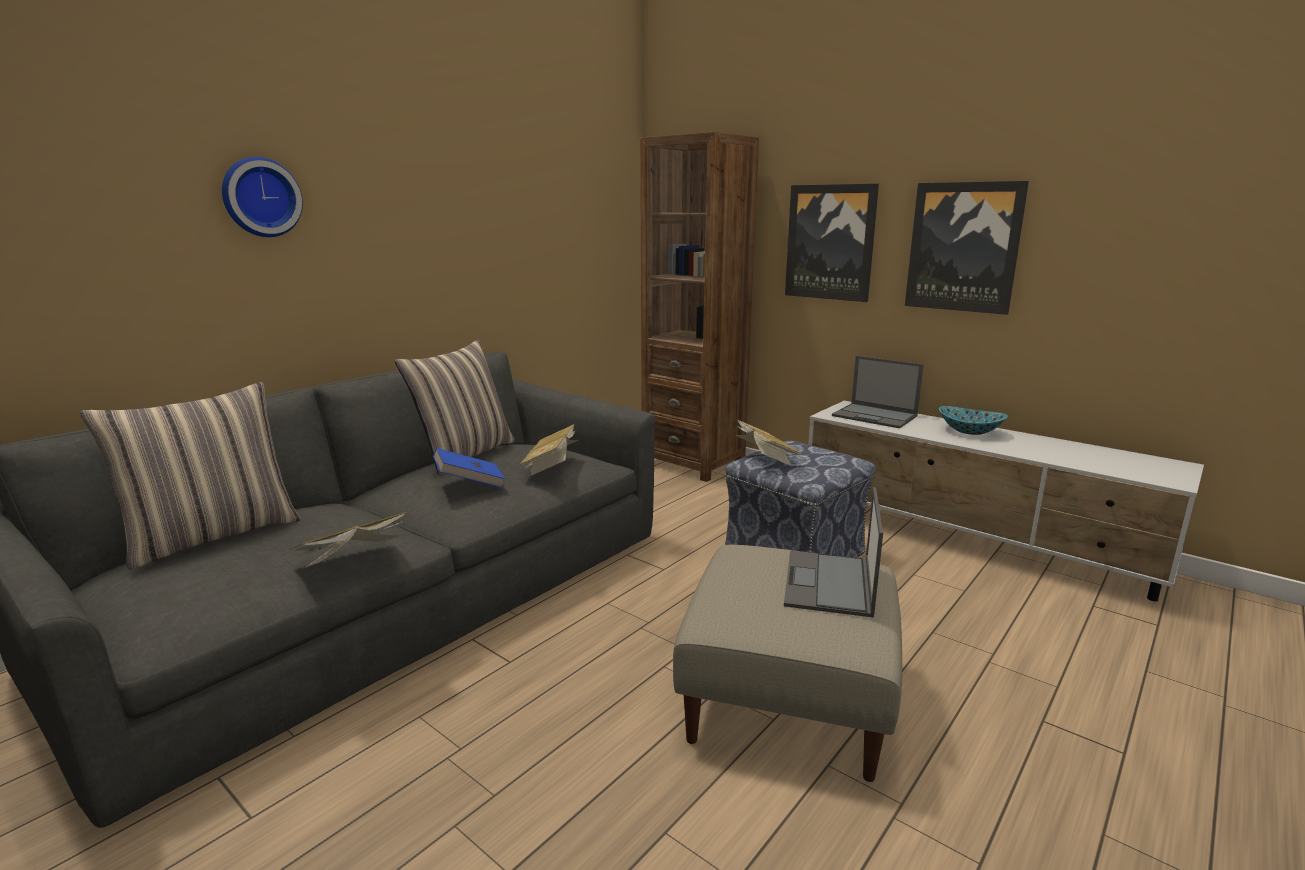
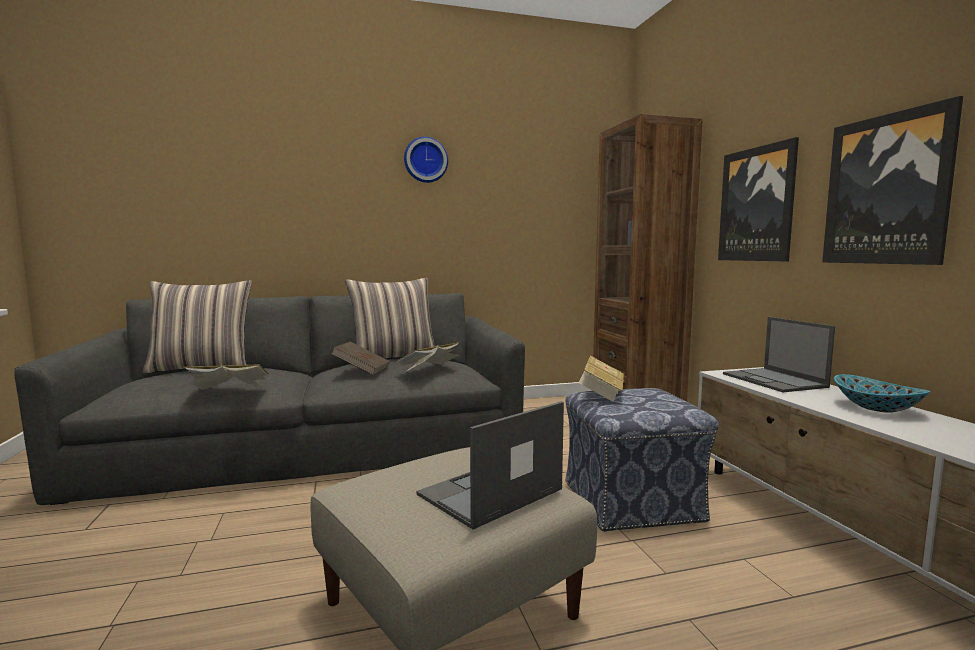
camera: 35 degrees right, 10 degrees down
(260, 197) = (306, 179): wall clock -> wall clock (425, 160)
(470, 483) = (361, 370): blue book -> brown book

